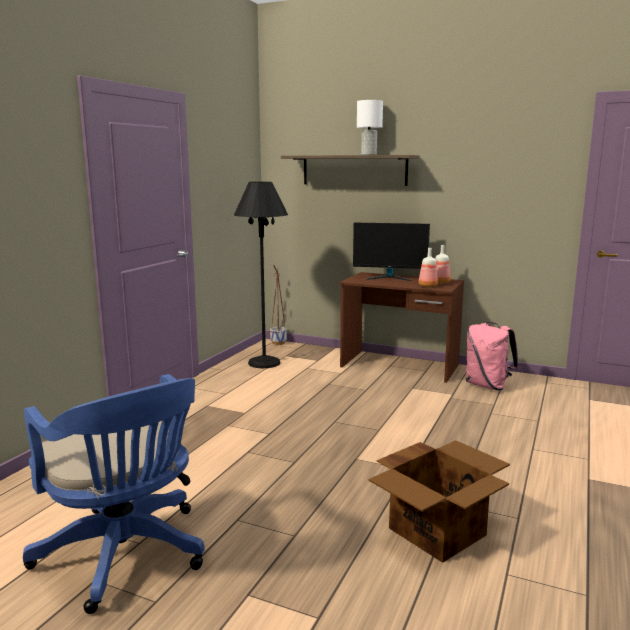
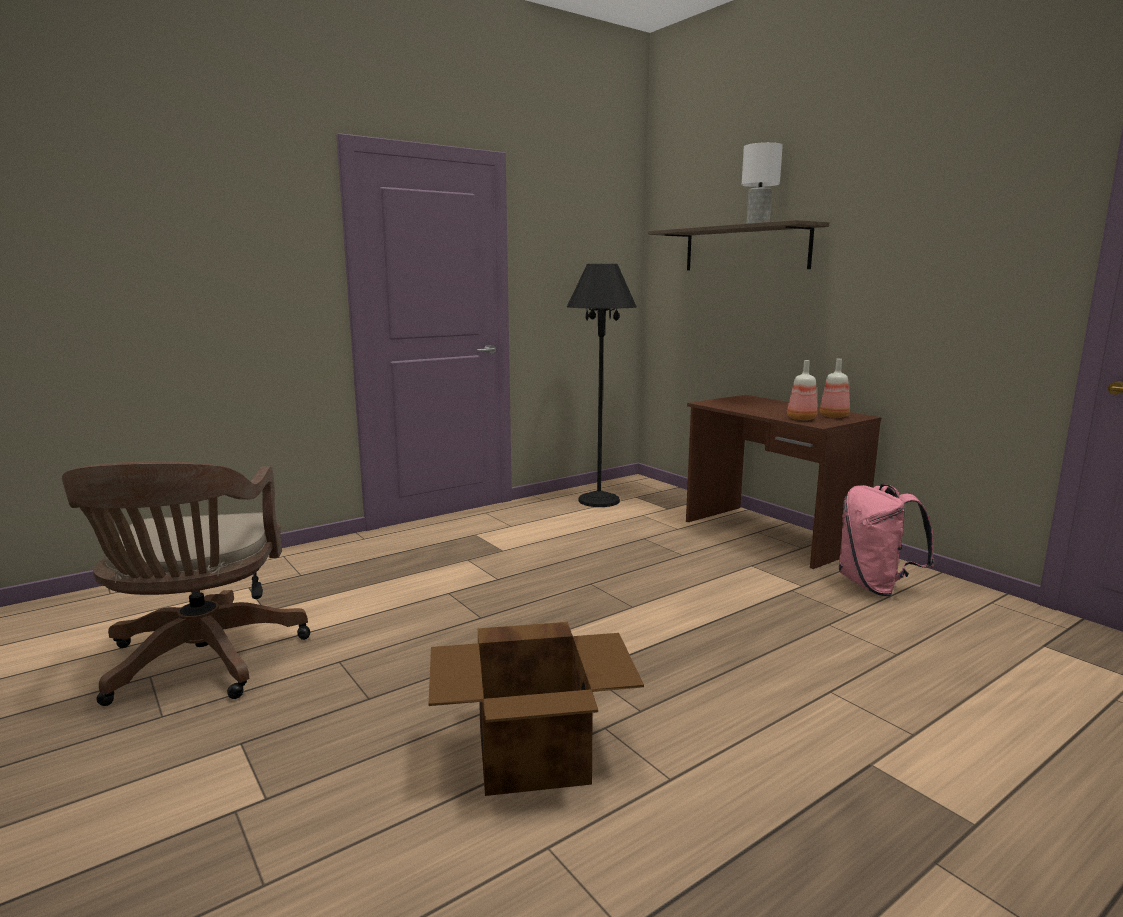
camera: 30 degrees right, 0 degrees up
(126, 556) = (201, 663): blue office chair -> brown office chair
(278, 343) = (646, 481): planter -> none
(389, 277) = (769, 404): monitor -> none

